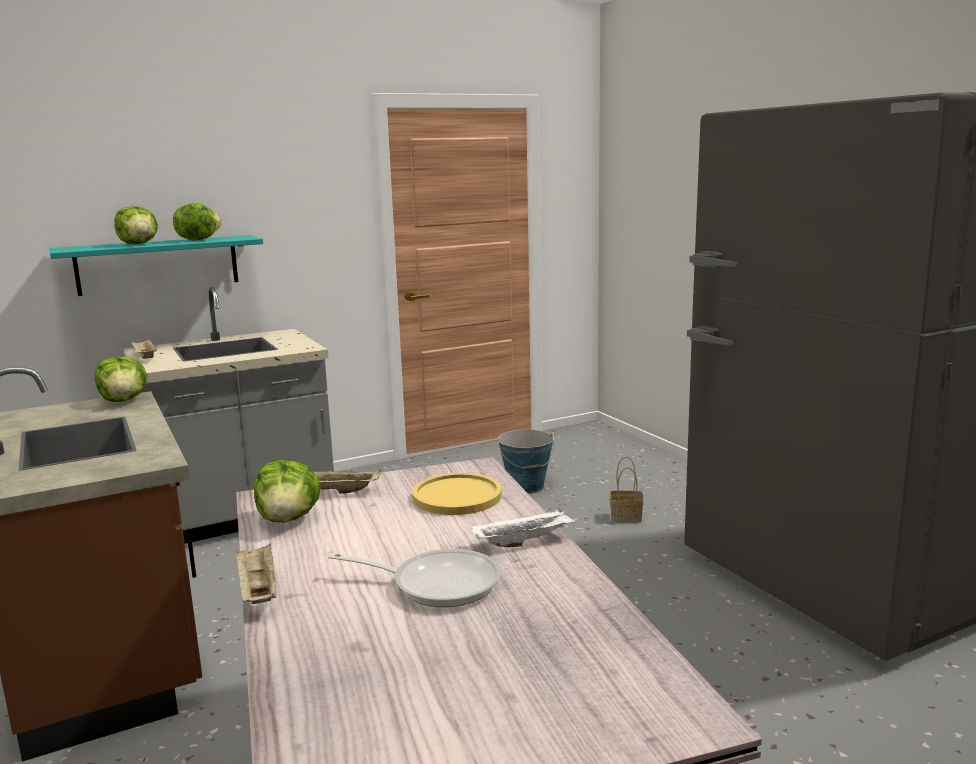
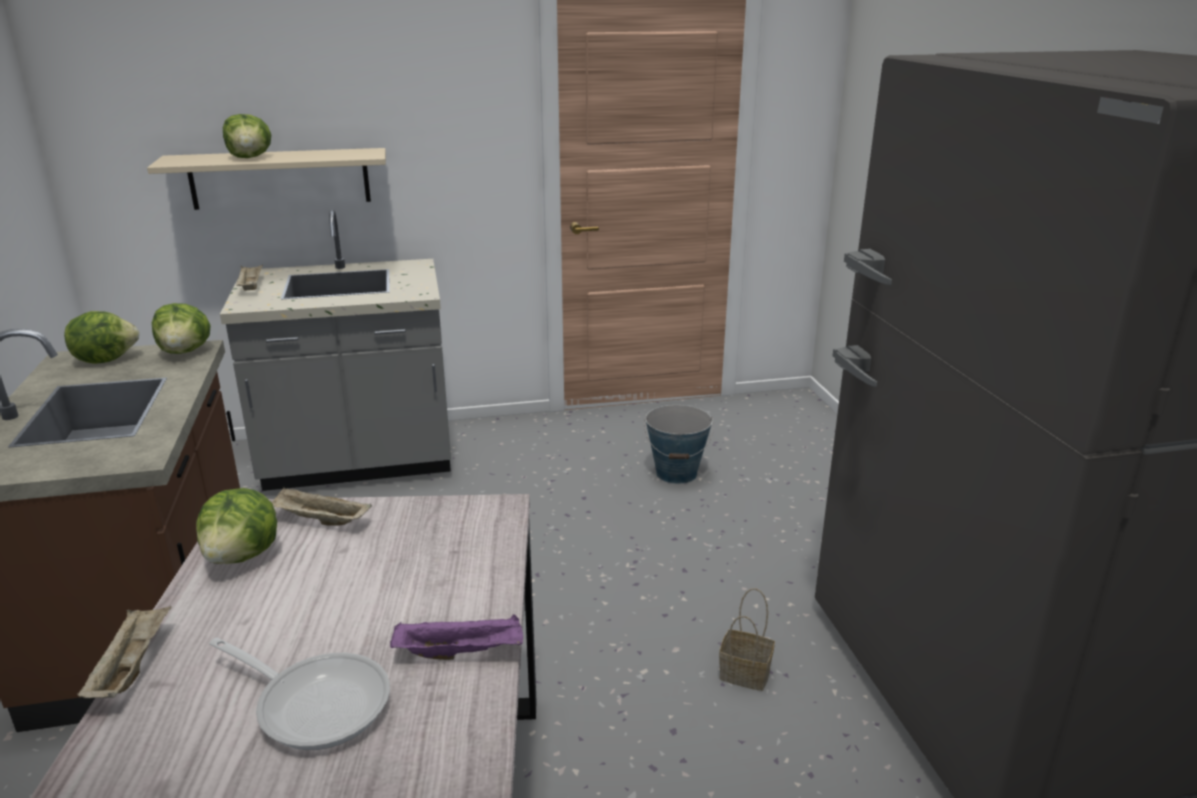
camera: 15 degrees right, 10 degrees up
(158, 265) = (280, 178): turquoise shelf -> beige shelf
(197, 240) = (317, 154): lettuce -> lettuce (105, 359)
(457, 496) = (442, 555): yellow plate -> none
(524, 541) = (461, 652): white tray -> purple tray
(625, 517) = (770, 539): basket -> basket (742, 674)

